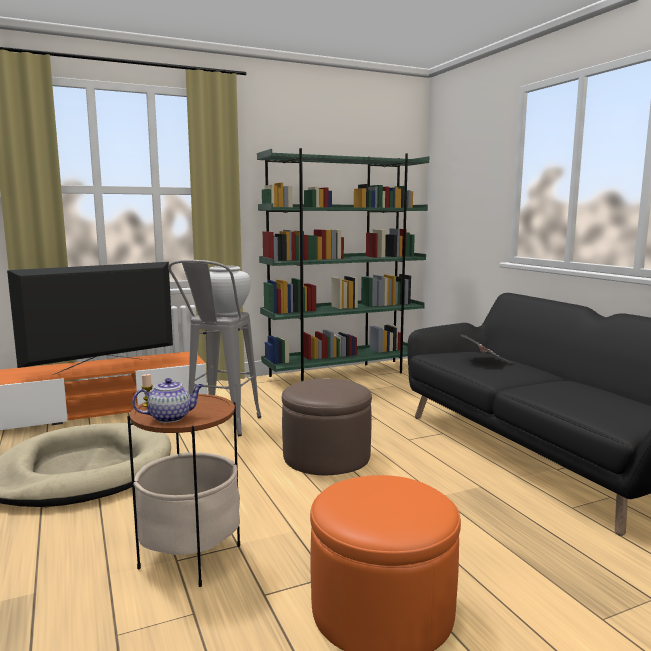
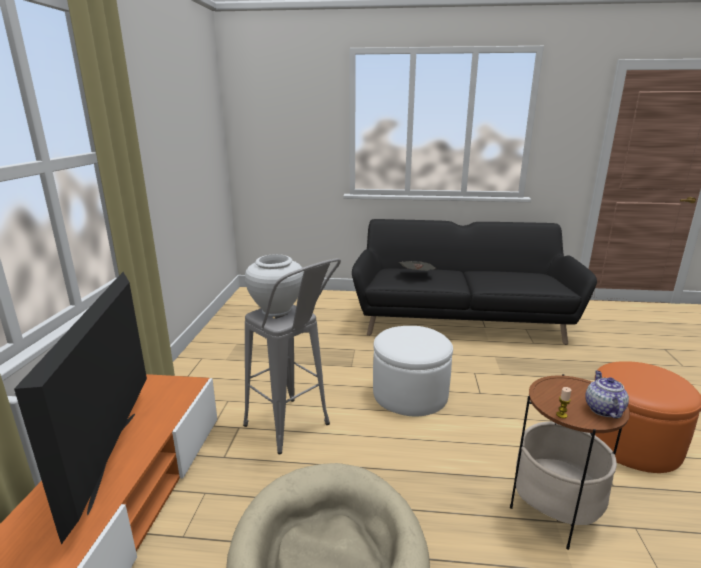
camera: 60 degrees left, 10 degrees up
(326, 456) = (410, 394): brown ottoman -> white ottoman
(344, 373) = (232, 327): green bookcase -> none

